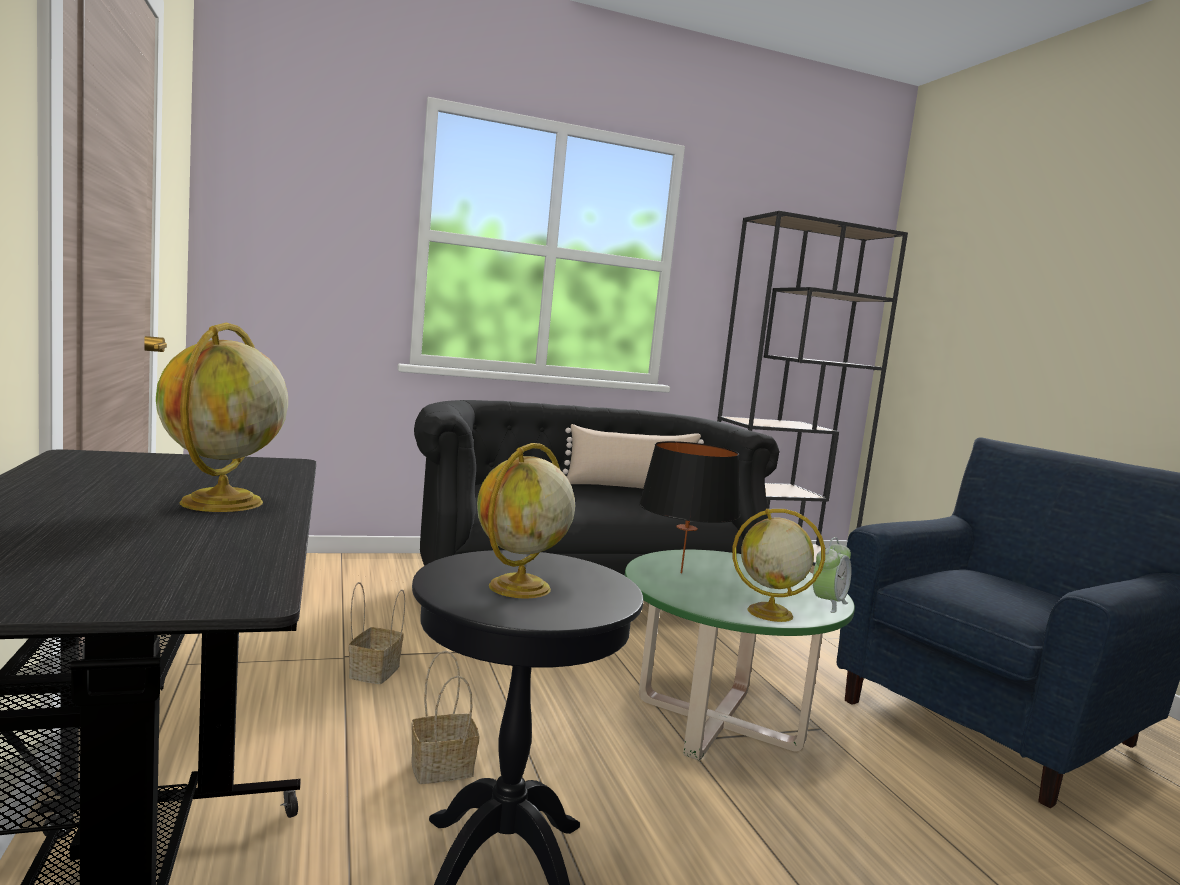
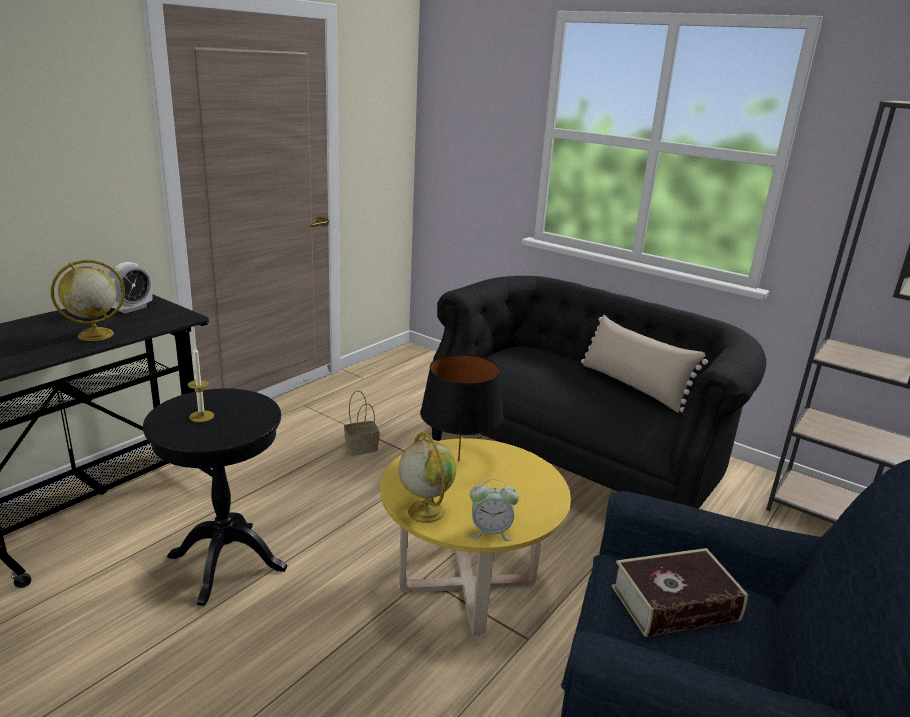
camera: 55 degrees right, 15 degrees up
(139, 468) = (132, 309): none -> alarm clock
(444, 767) = (295, 509): basket -> none
(519, 588) = (201, 416): globe -> candle
(718, 722) = (467, 585): green coffee table -> yellow coffee table
(984, 584) = (674, 603): none -> book

